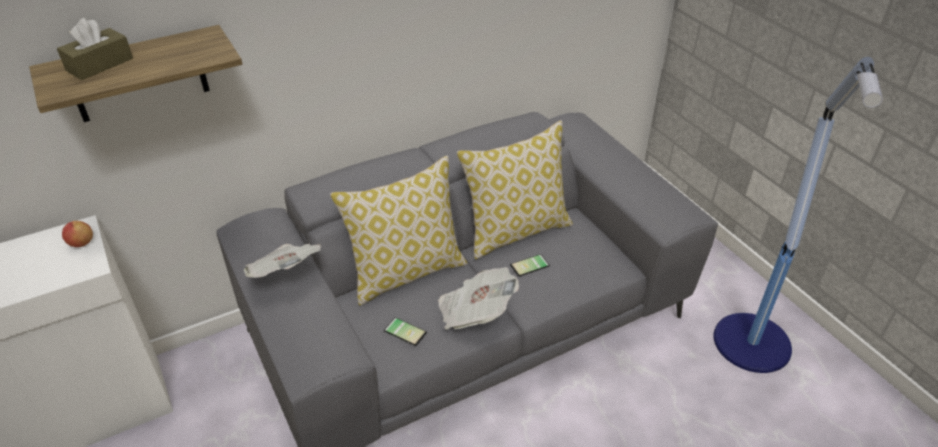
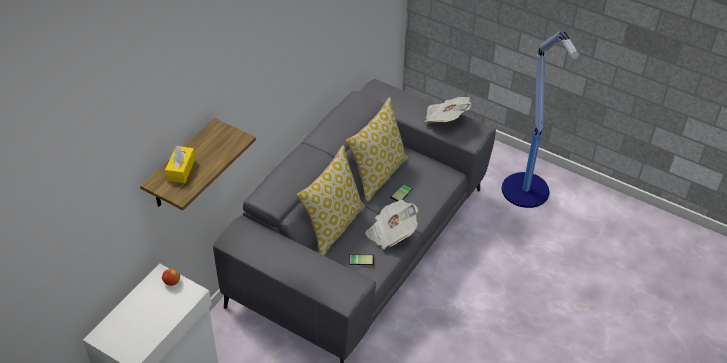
camera: 30 degrees left, 5 degrees up
(100, 64) = (181, 169): brown tissue box -> yellow tissue box
(285, 273) = (286, 253): newspaper -> newspaper (445, 118)

